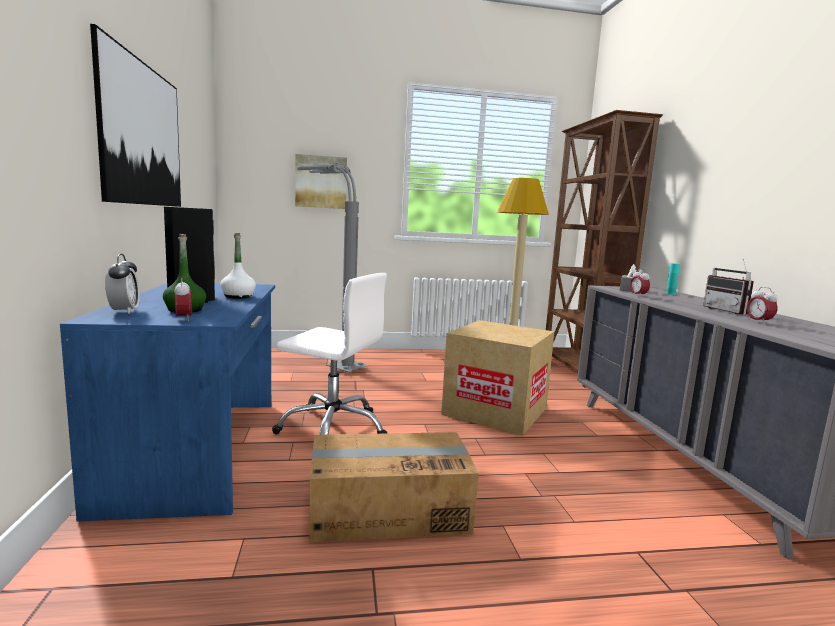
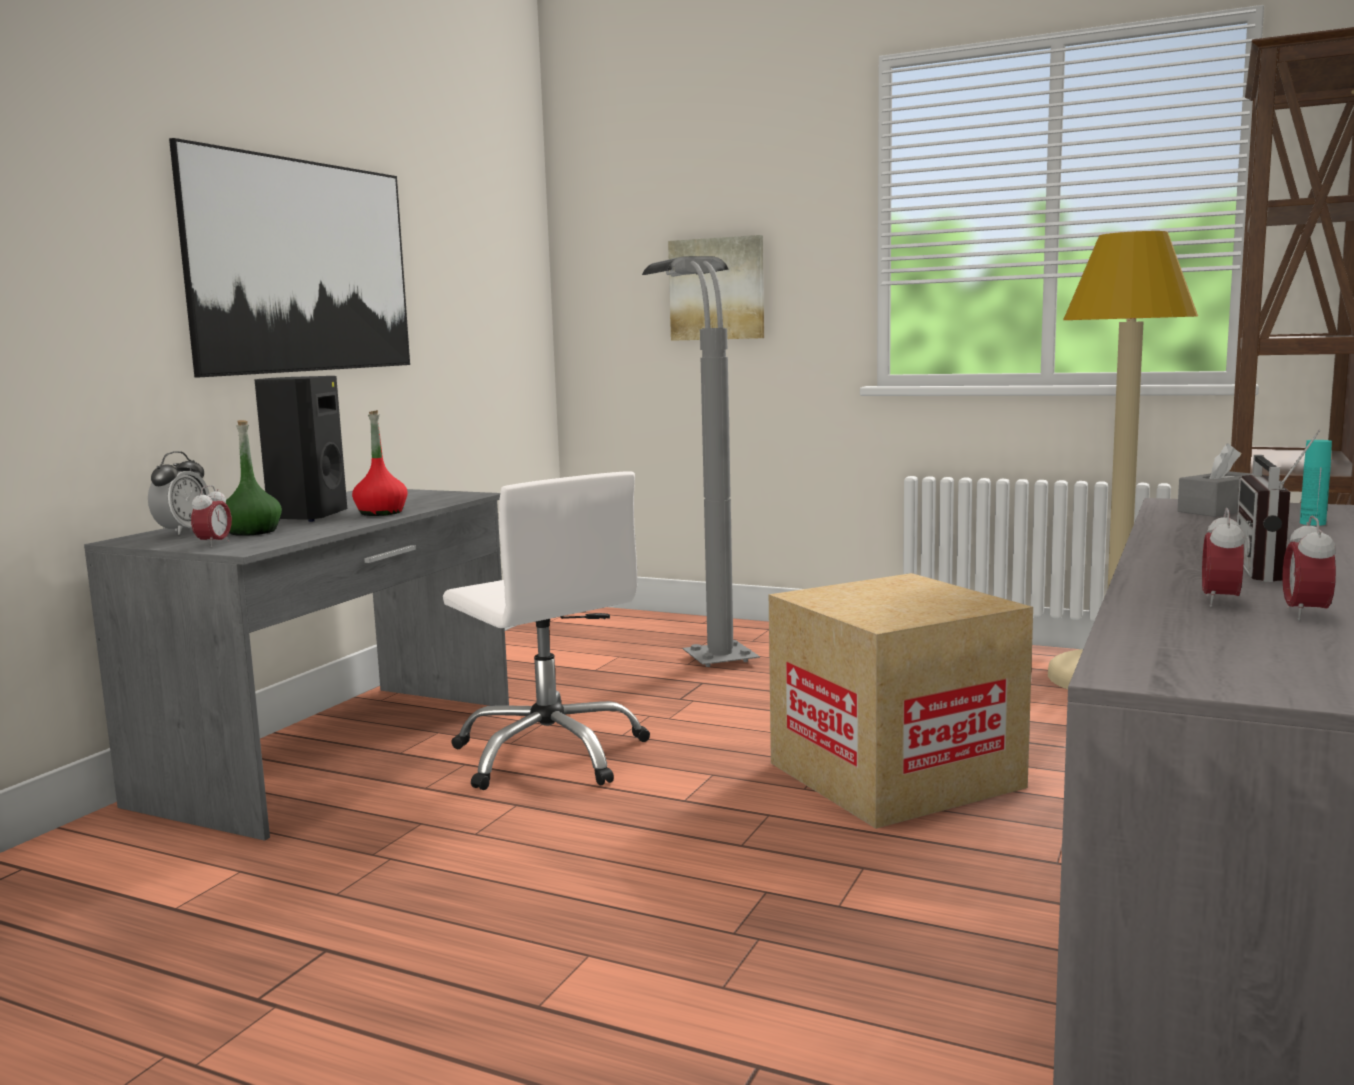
camera: 35 degrees right, 0 degrees up
(200, 449) = (337, 752): blue desk -> grey desk
(238, 296) = (381, 513): white bottle -> red bottle
(388, 509) = (456, 885): cardboard box -> none
(638, 296) = (1163, 527): alarm clock -> alarm clock (1305, 615)

